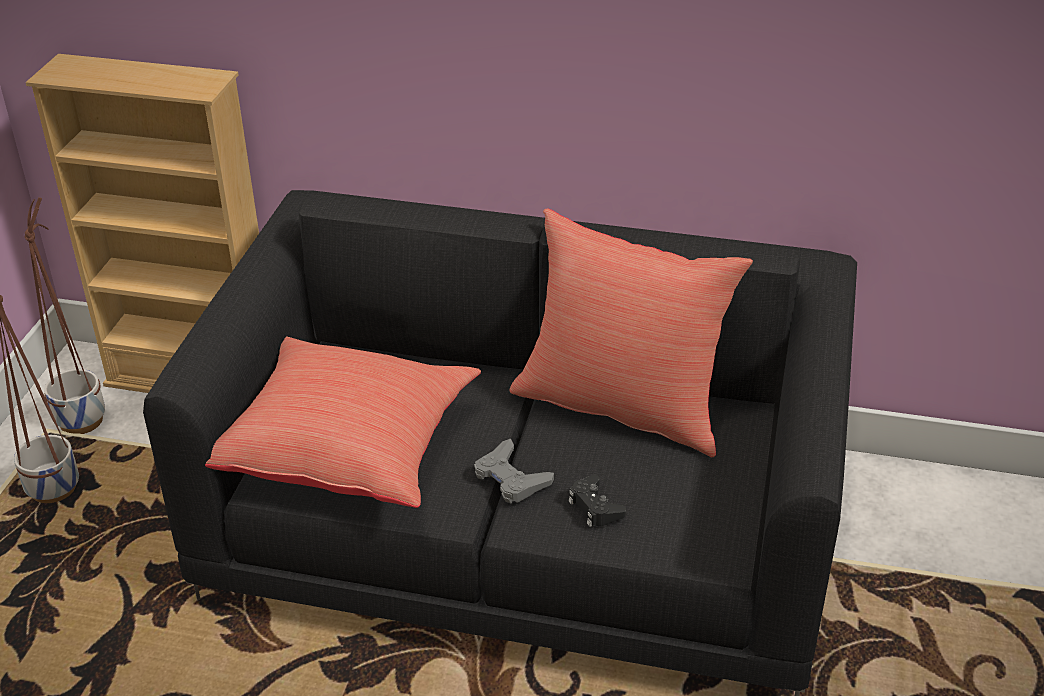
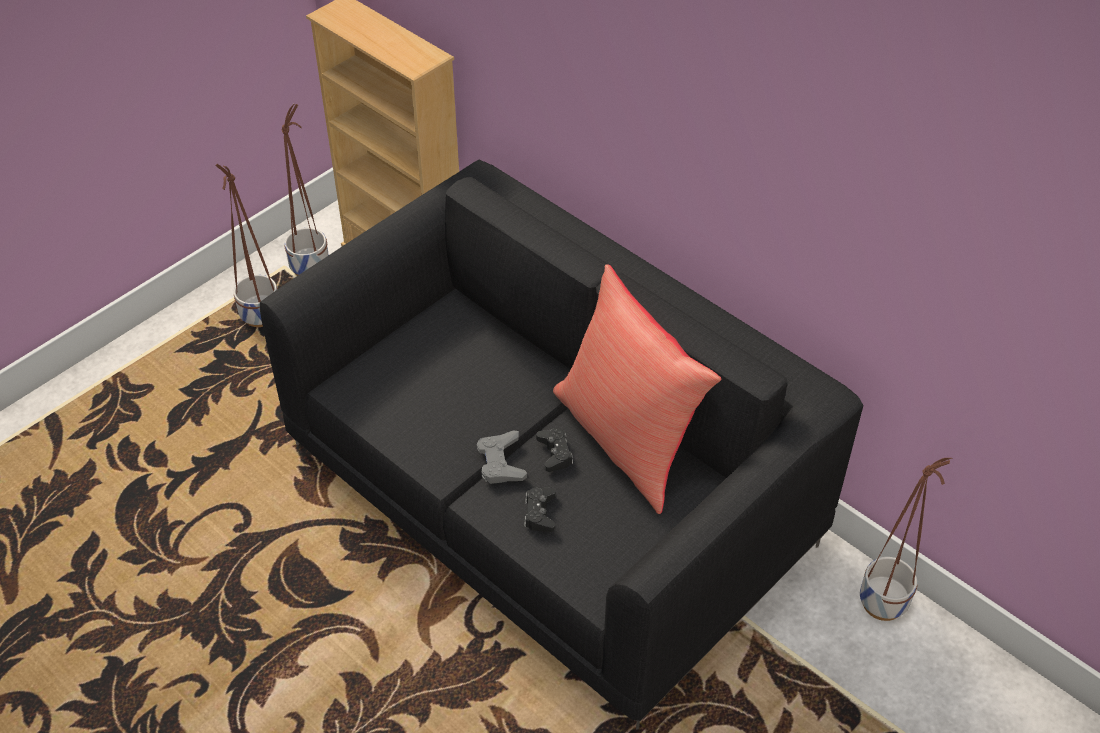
camera: 30 degrees right, 10 degrees up
(347, 450) = (408, 387): red pillow -> none
(562, 446) = (555, 453): none -> black game controller
(913, 485) = (883, 602): none -> planter

